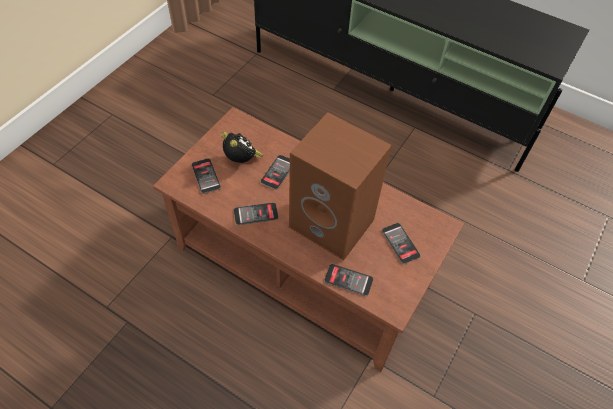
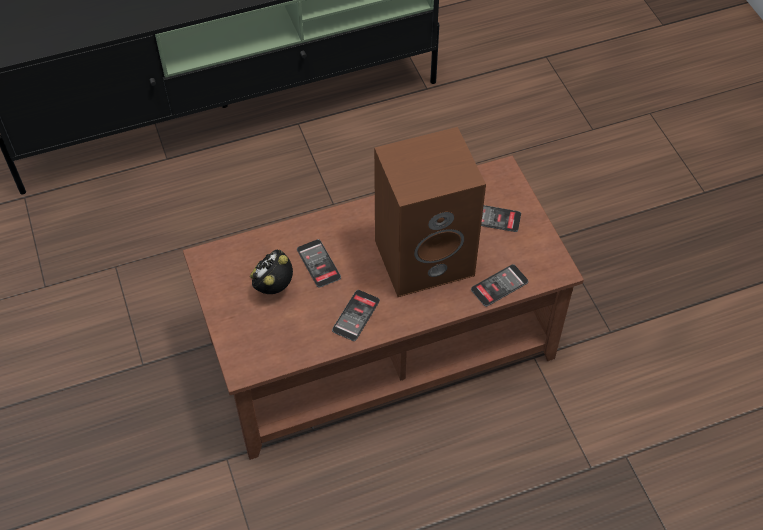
camera: 50 degrees left, 0 degrees up
(206, 176) = (263, 332): phone -> none
(242, 161) = (273, 286): alarm clock -> alarm clock turned 60 degrees counterclockwise

